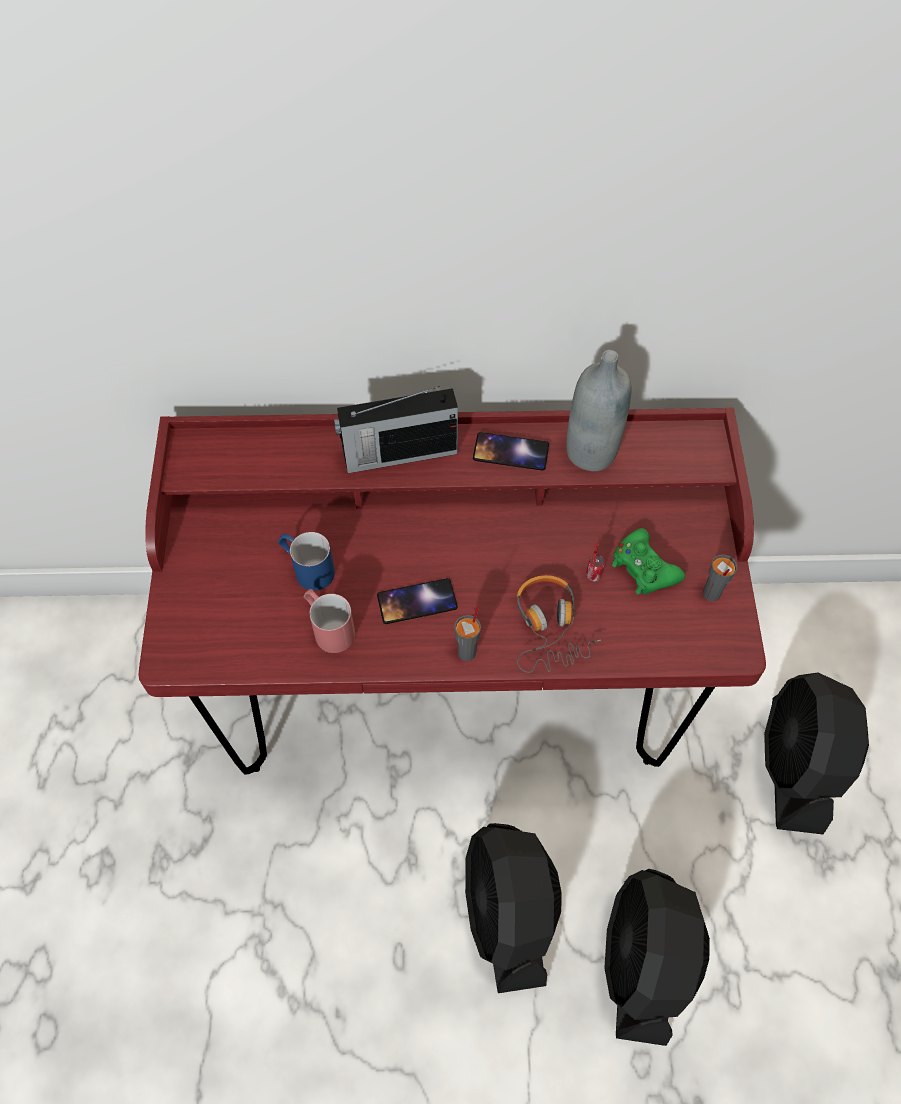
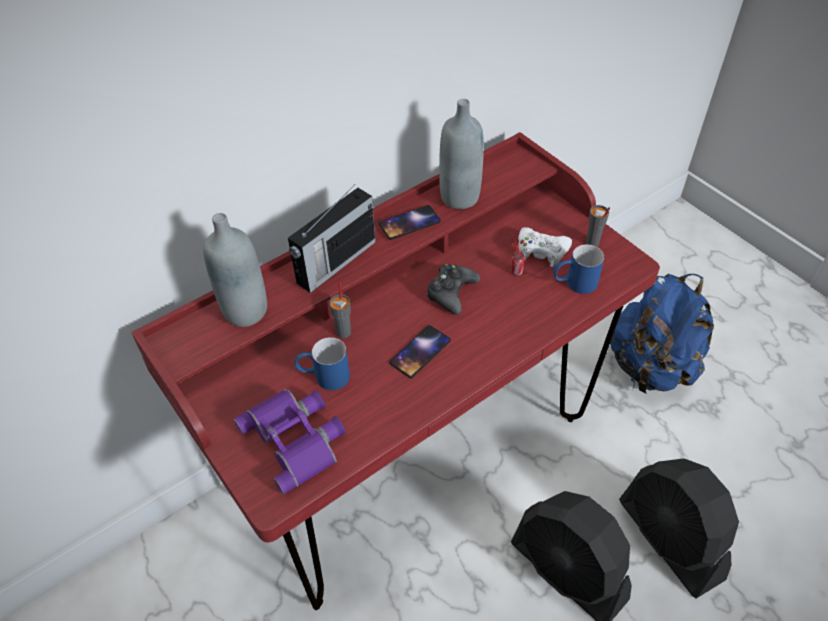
camera: 35 degrees left, 10 degrees down
(235, 615) = (296, 438): none -> purple binoculars
(274, 456) = (245, 311): none -> grey bottle
(328, 627) = (373, 404): red mug -> none
(467, 652) = (481, 361): grey cup -> grey cup (344, 332)
(504, 556) = (451, 292): none -> black game controller
(548, 627) = (518, 316): headphones -> none
(643, 568) = (541, 251): green game controller -> white game controller
(644, 629) = (574, 283): none -> blue mug
(795, 765) = (651, 367): black fan -> blue backpack

